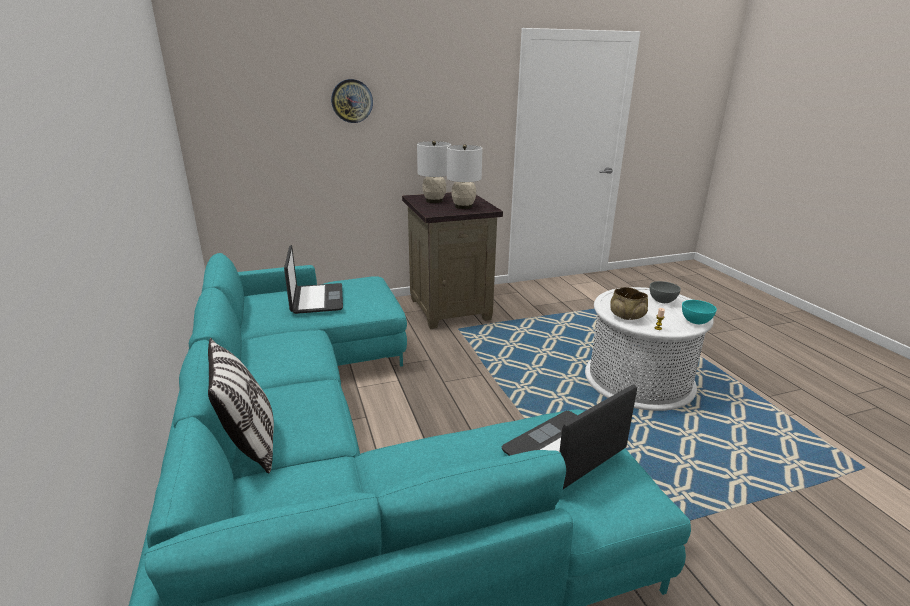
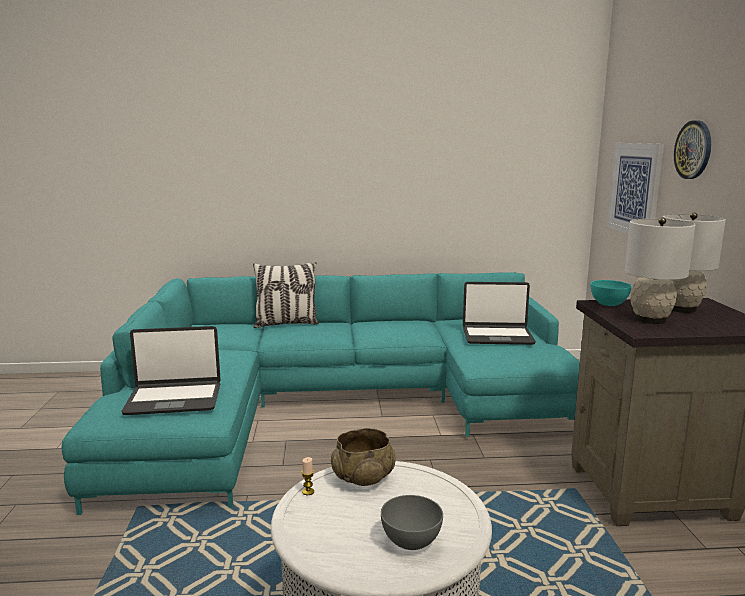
camera: 105 degrees right, 10 degrees down
(273, 139) = (635, 189): none -> picture
(564, 452) = (174, 399): laptop -> laptop turned 105 degrees clockwise
(695, 321) = (307, 542): turquoise bowl -> turquoise bowl (608, 304)

